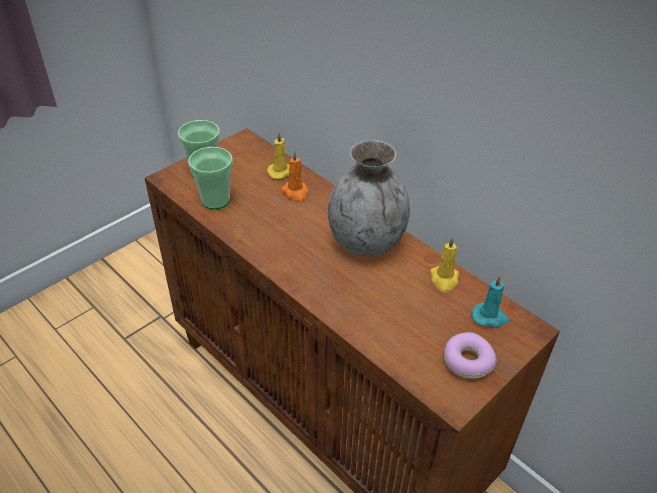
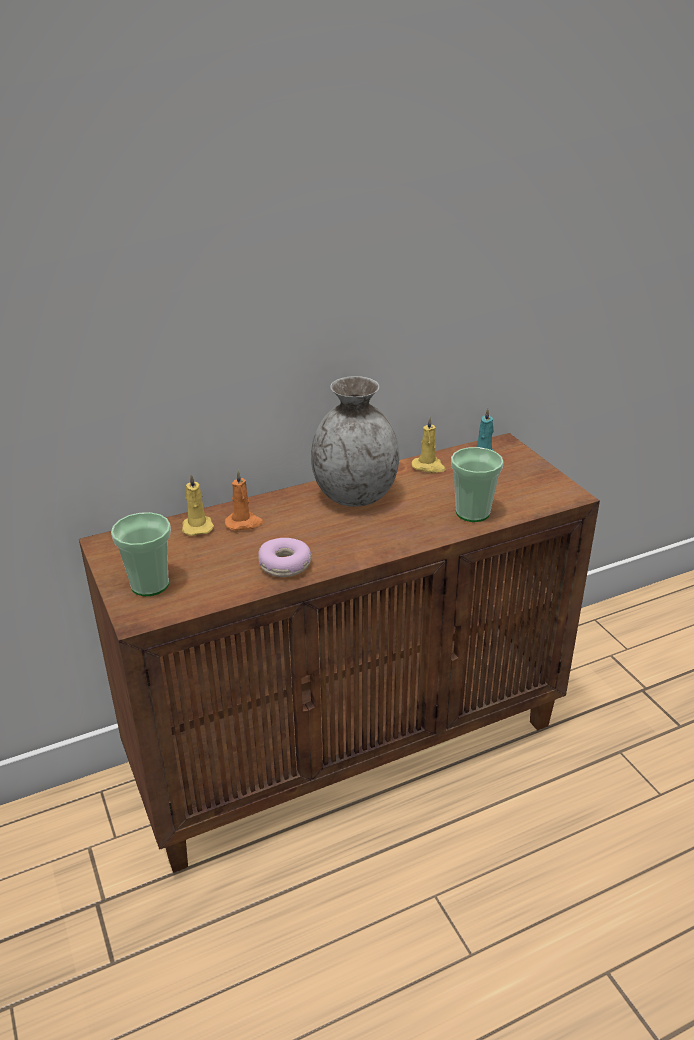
camera: 70 degrees left, 10 degrees down
(215, 200) = (217, 583): cup -> cup (472, 513)
(467, 362) = (530, 479): donut -> donut (285, 565)

